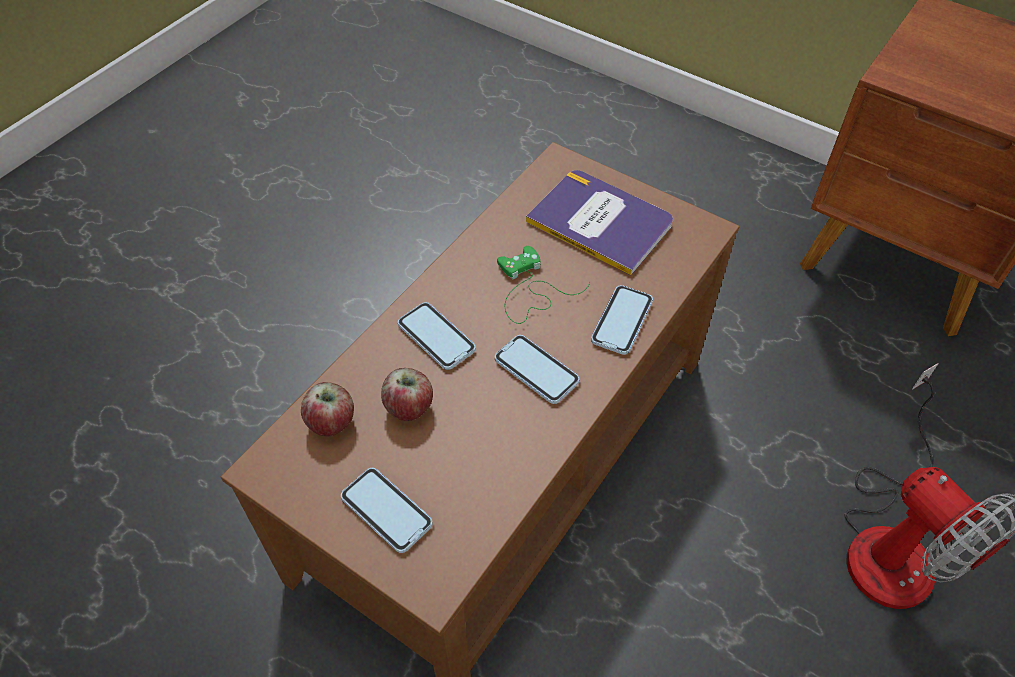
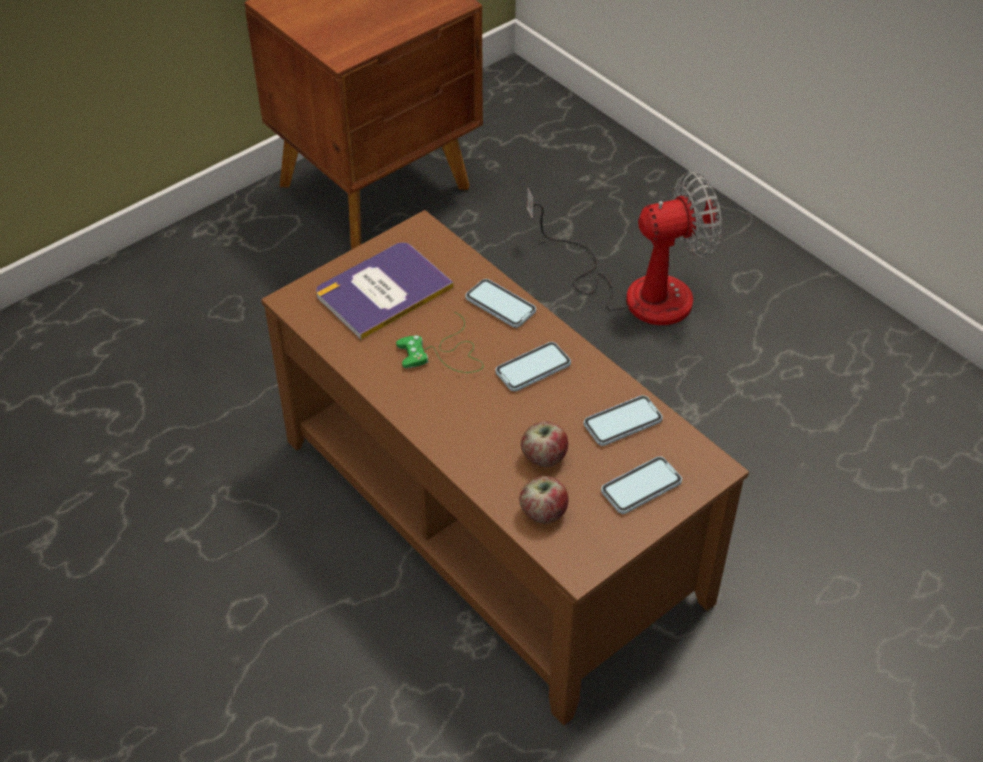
camera: 75 degrees left, 5 degrees down
(436, 337) = (474, 426): phone -> phone (622, 422)

